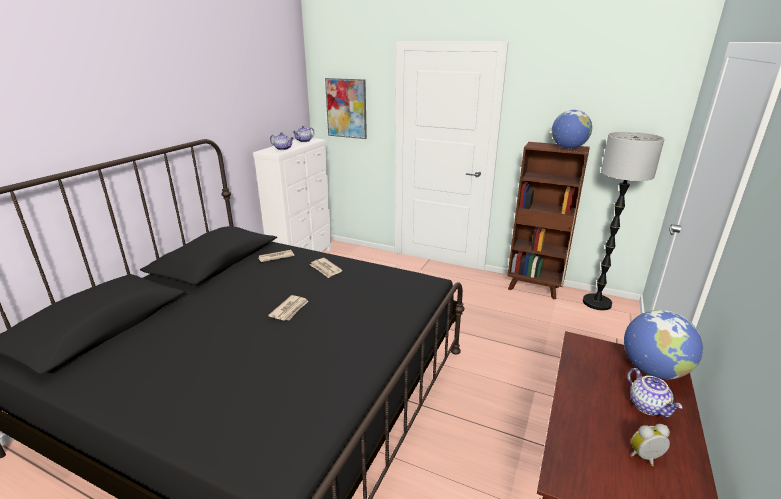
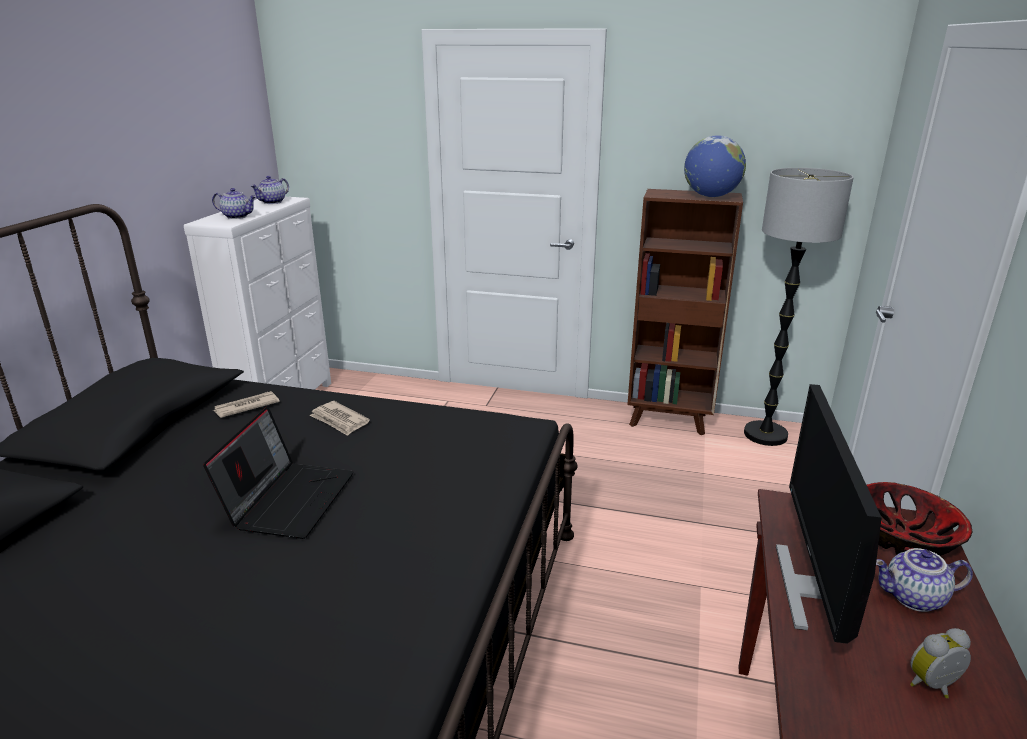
camera: 10 degrees left, 0 degrees up
(290, 309) = (289, 499): newspaper -> laptop
(346, 108) = (341, 144): picture -> none
(582, 391) = (811, 587): none -> monitor
(648, 406) = (914, 598): teapot -> teapot turned 120 degrees clockwise
(653, 370) = (904, 538): globe -> bowl

